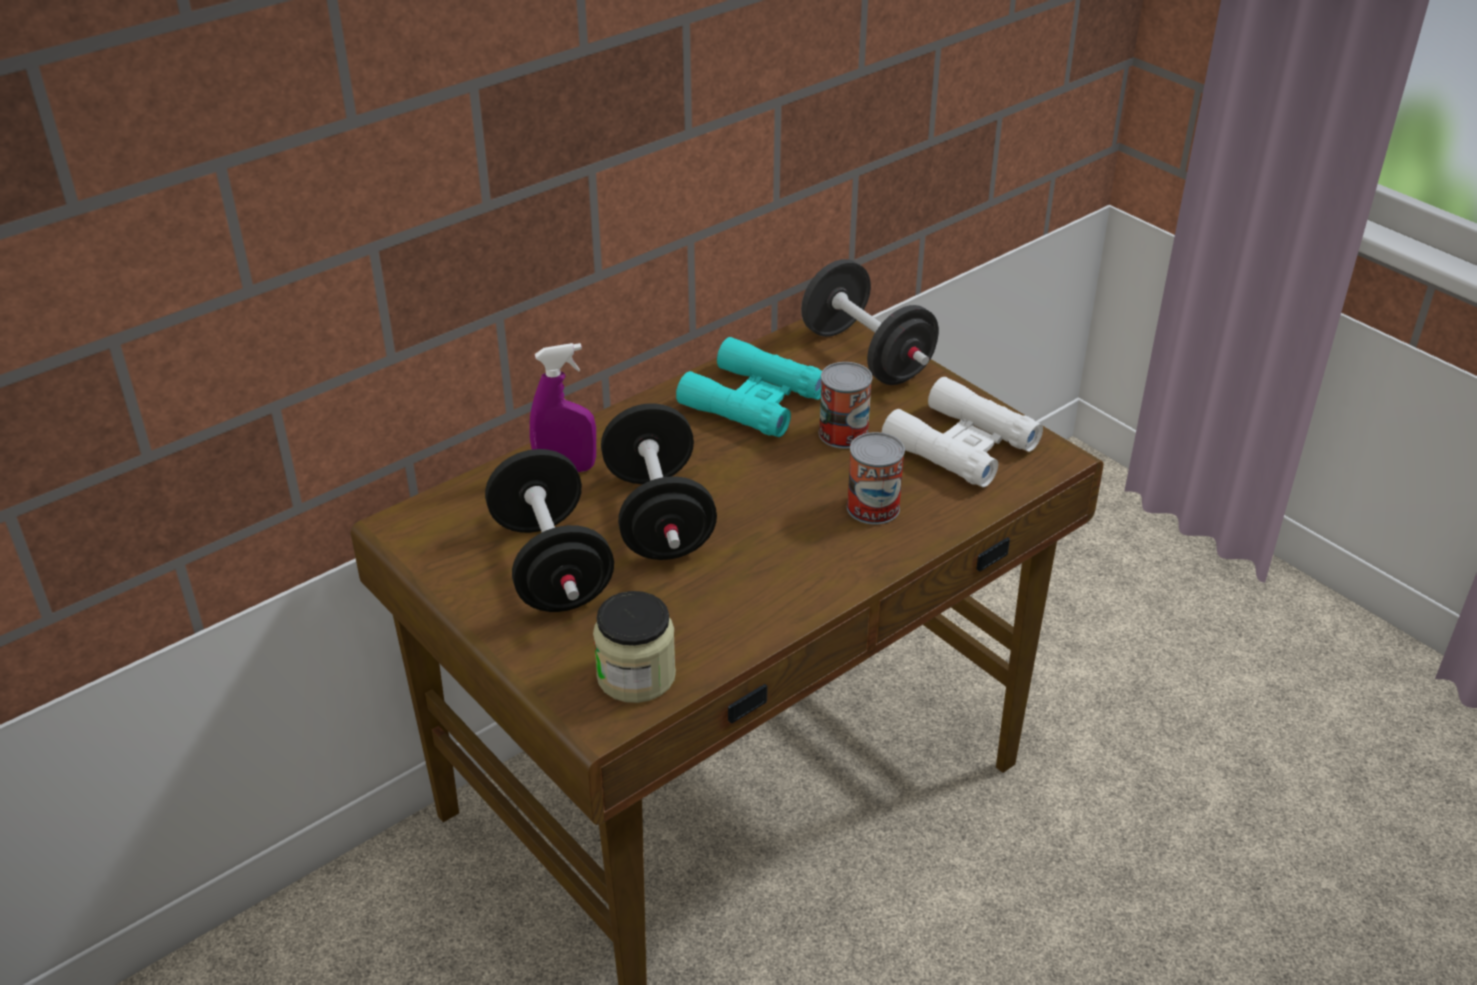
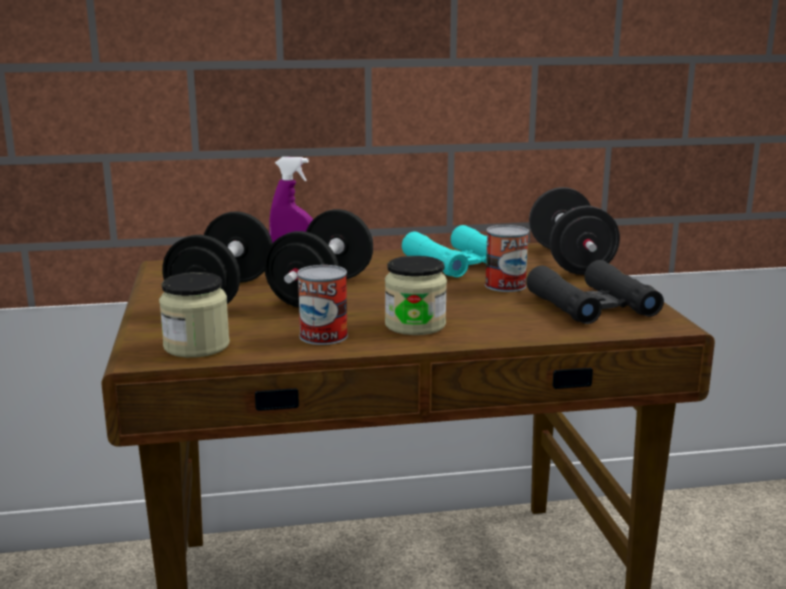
camera: 30 degrees right, 20 degrees down
(822, 548) = (415, 325): none -> jar
(873, 507) = (481, 317): can -> can (323, 336)
(961, 445) = (592, 305): white binoculars -> black binoculars

